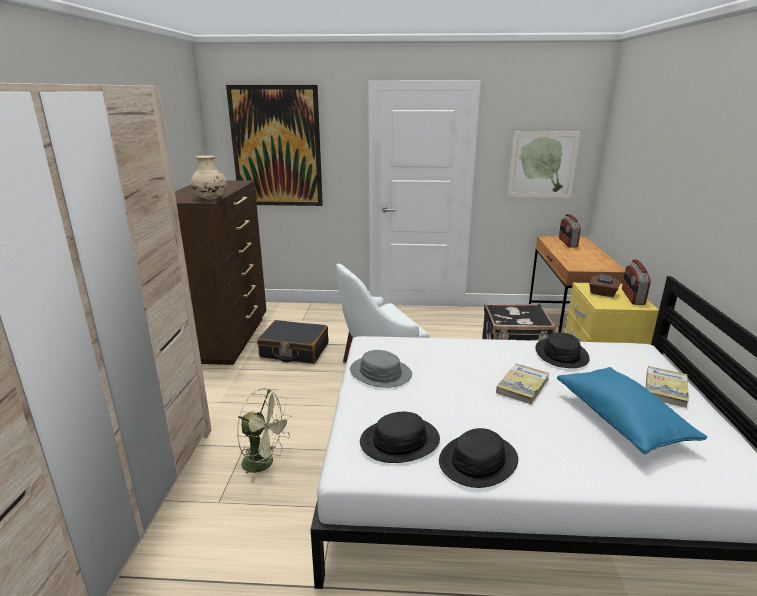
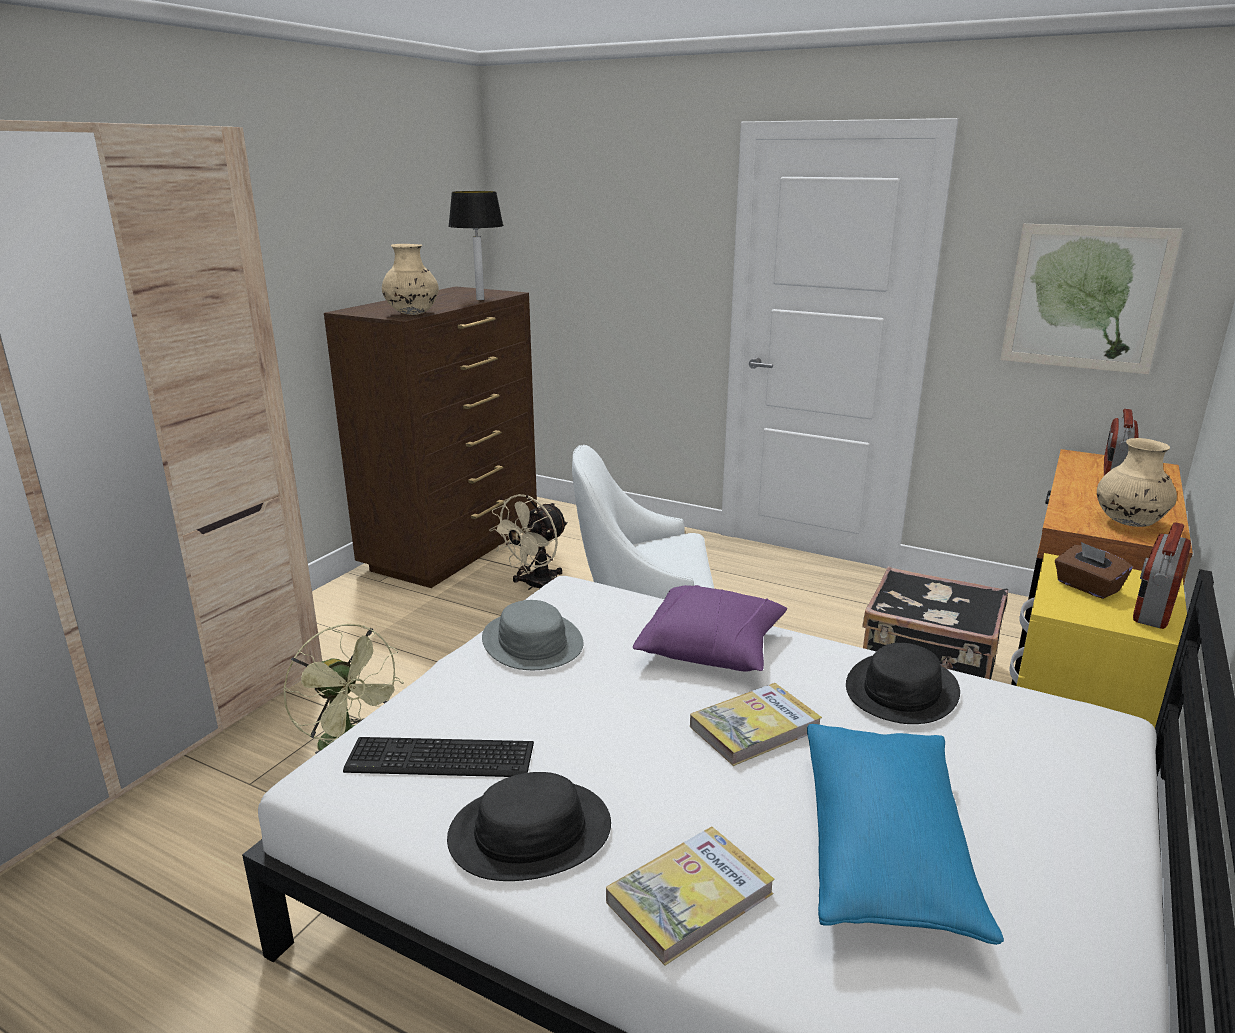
camera: 25 degrees right, 0 degrees up
(234, 186) = (479, 299): none -> table lamp
(276, 147) = (586, 239): picture -> none
(294, 350) = (535, 586): black suitcase -> beige fan
(400, 441) = (442, 759): black hat -> keyboard
(467, 355) = (711, 648): none -> purple pillow
(596, 264) = (1128, 523): none -> beige vase
(665, 389) = (1068, 818): book -> book (690, 897)

